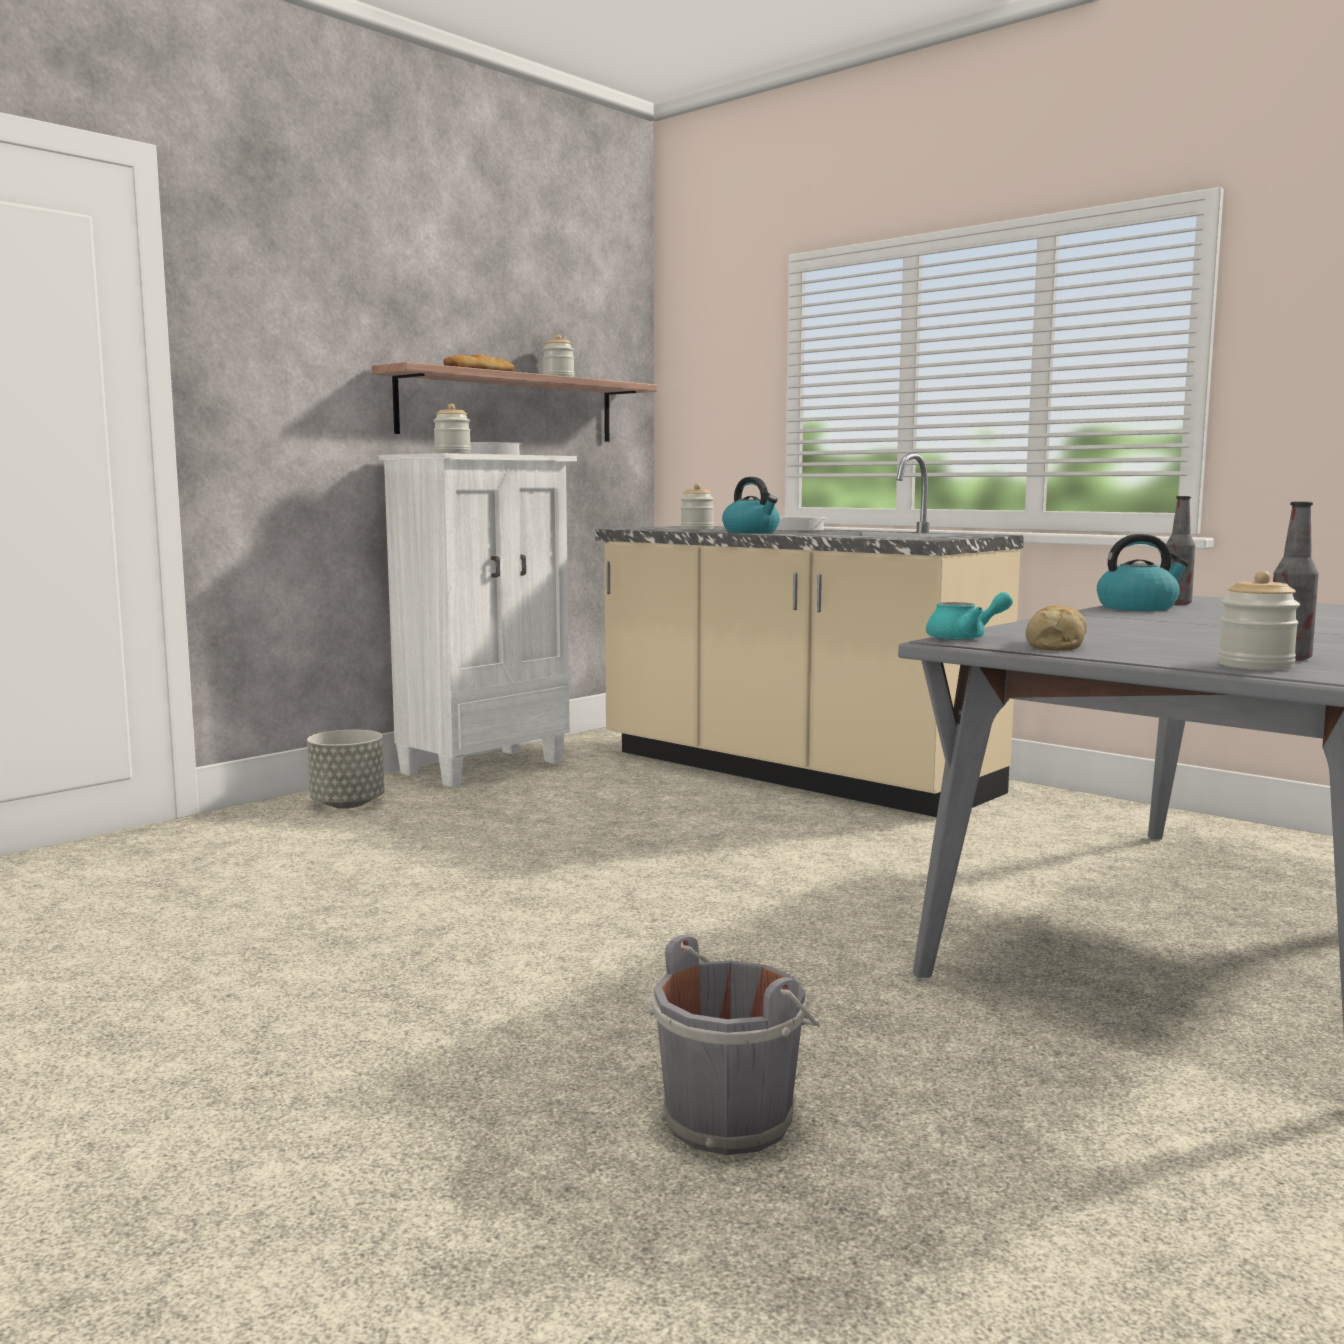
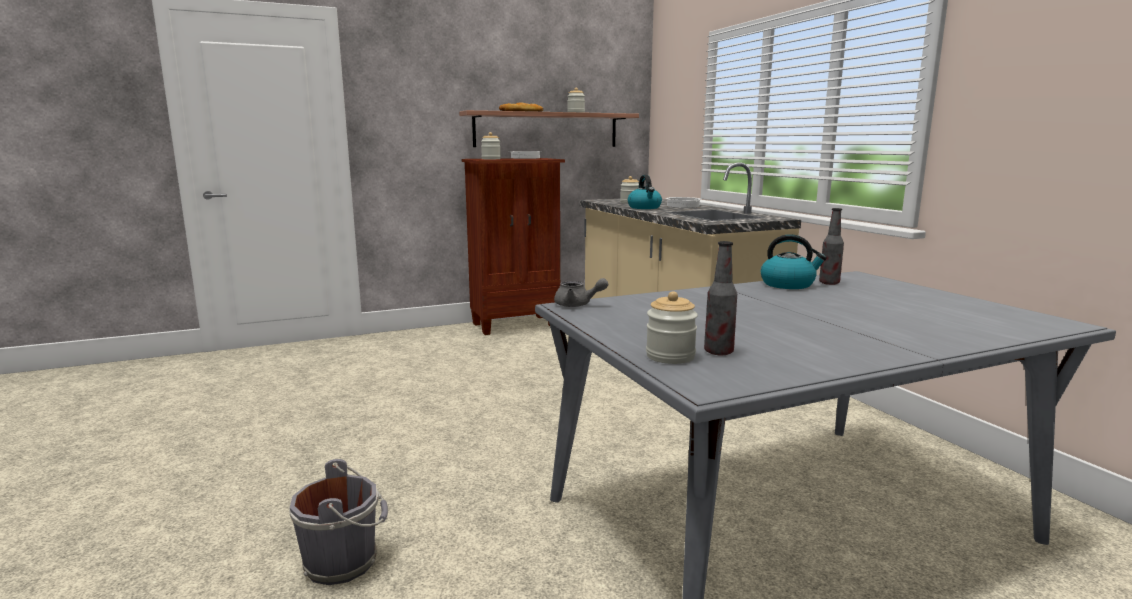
camera: 25 degrees right, 5 degrees up
(348, 804) = (428, 338): grey planter -> none
(485, 768) = (515, 325): white cabinet -> brown cabinet
(965, 638) = (577, 305): turquoise teapot -> grey teapot
(1055, 644) = (611, 317): bread -> none

